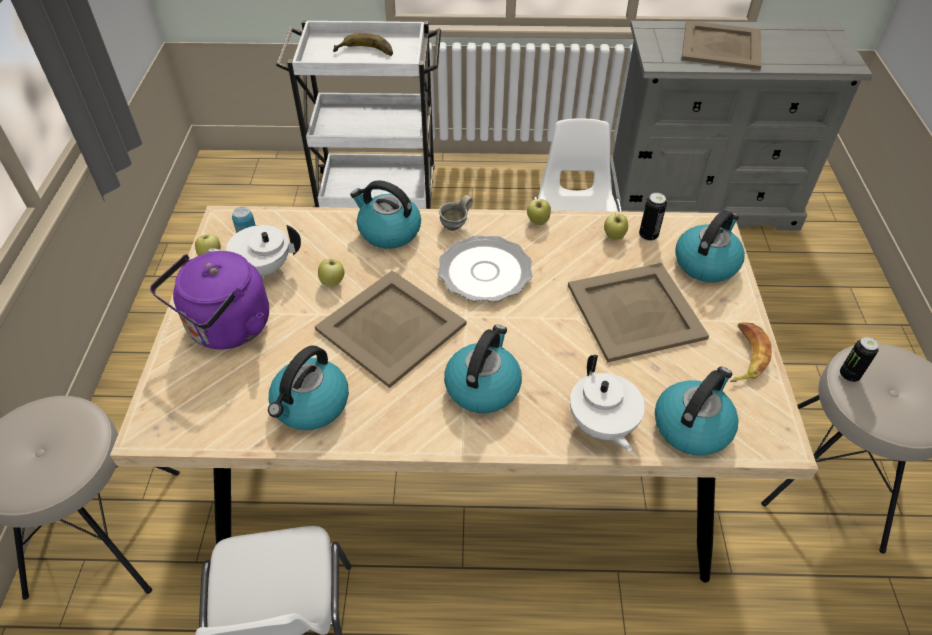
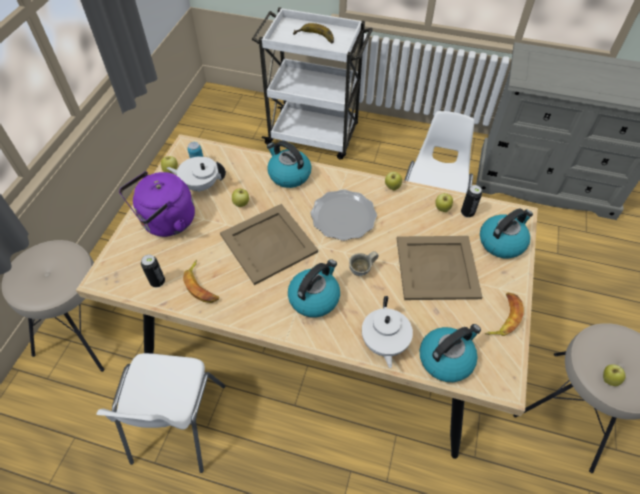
camera: 15 degrees right, 5 degrees up
(311, 405) = (202, 285): kettle -> banana
(456, 226) = (335, 180): grey mug -> grey mug (362, 272)
(722, 46) = (577, 74): beige tray -> none
(849, 375) = (590, 345): can -> can (157, 282)
(888, 412) = (608, 379): none -> apple

